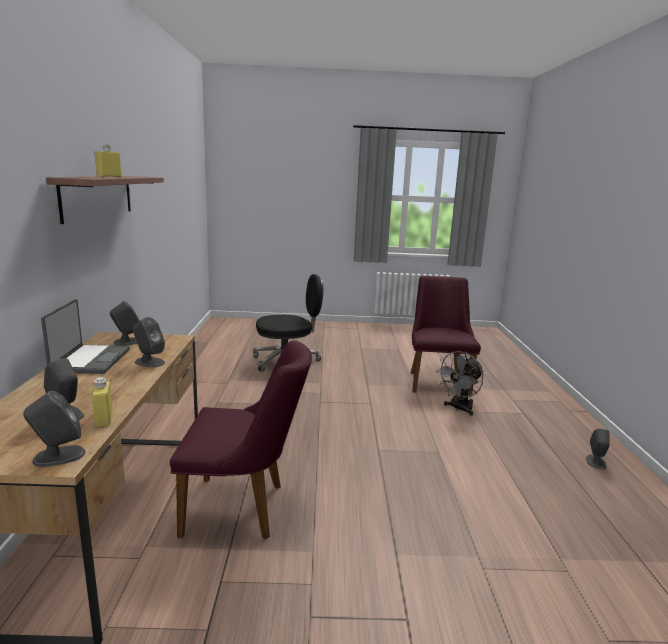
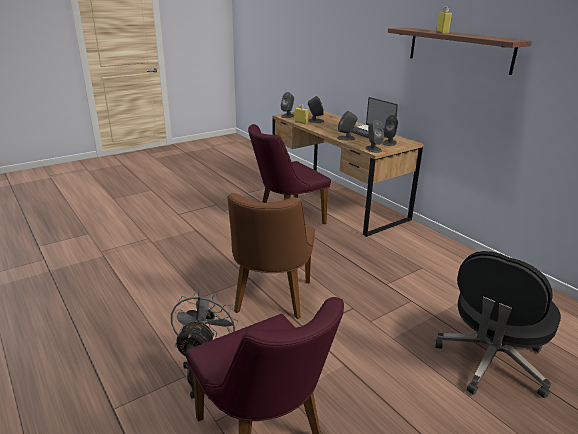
camera: 145 degrees right, 10 degrees up
(377, 427) = (270, 301): none -> brown chair
(596, 462) = (39, 349): grey speaker -> grey speaker (373, 149)

